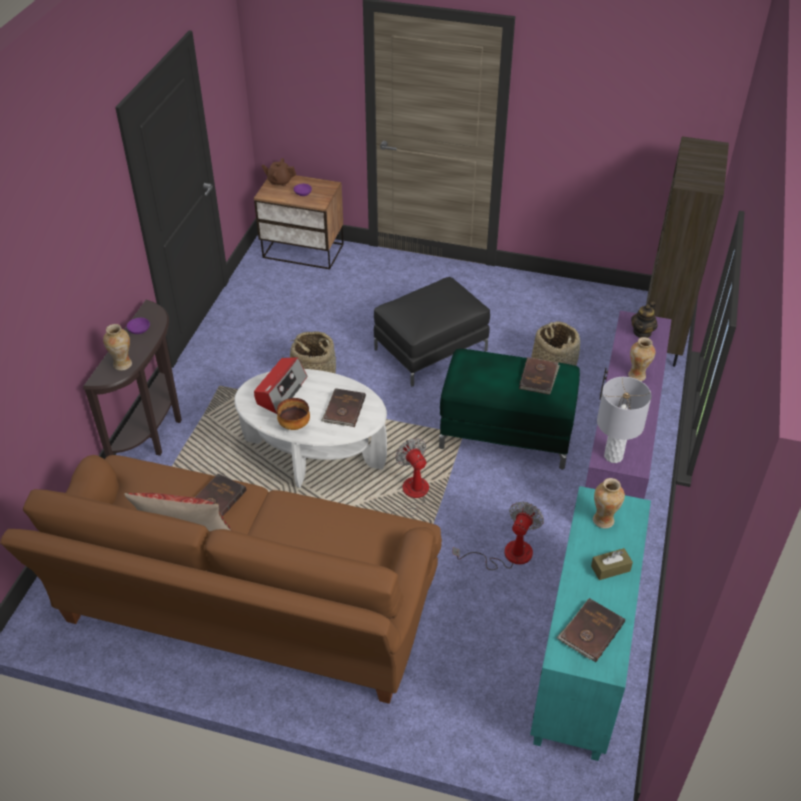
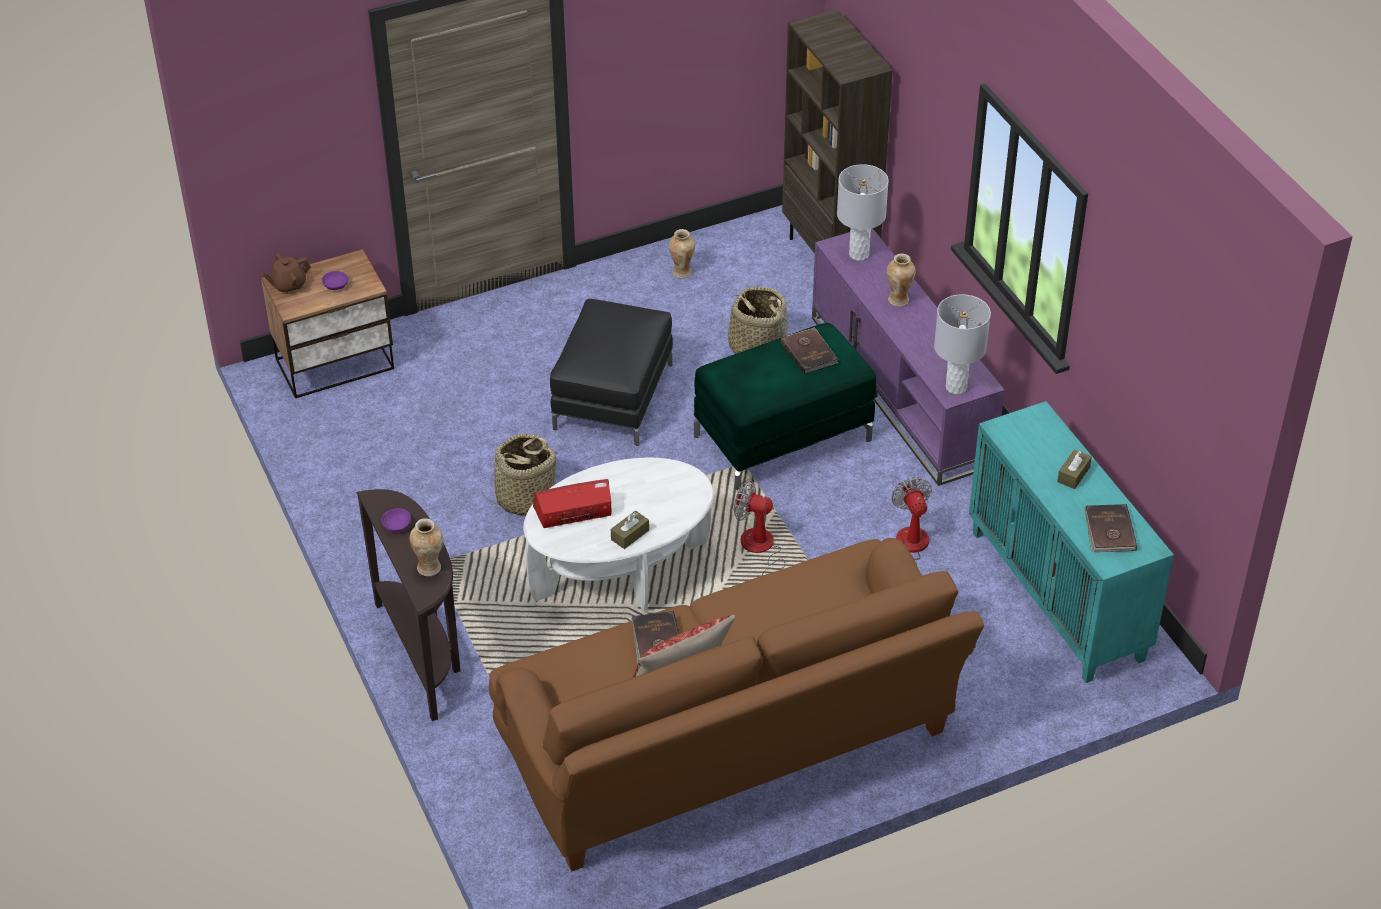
camera: 40 degrees left, 0 degrees up
(281, 391) = (574, 512): radio -> radio turned 90 degrees counterclockwise
(294, 425) = (630, 535): bowl -> brown tissue box
(343, 409) = (658, 492): brown book -> none
(604, 520) = (1028, 439): vase -> vase (682, 272)
(642, 332) = (859, 254): teapot -> grey table lamp

